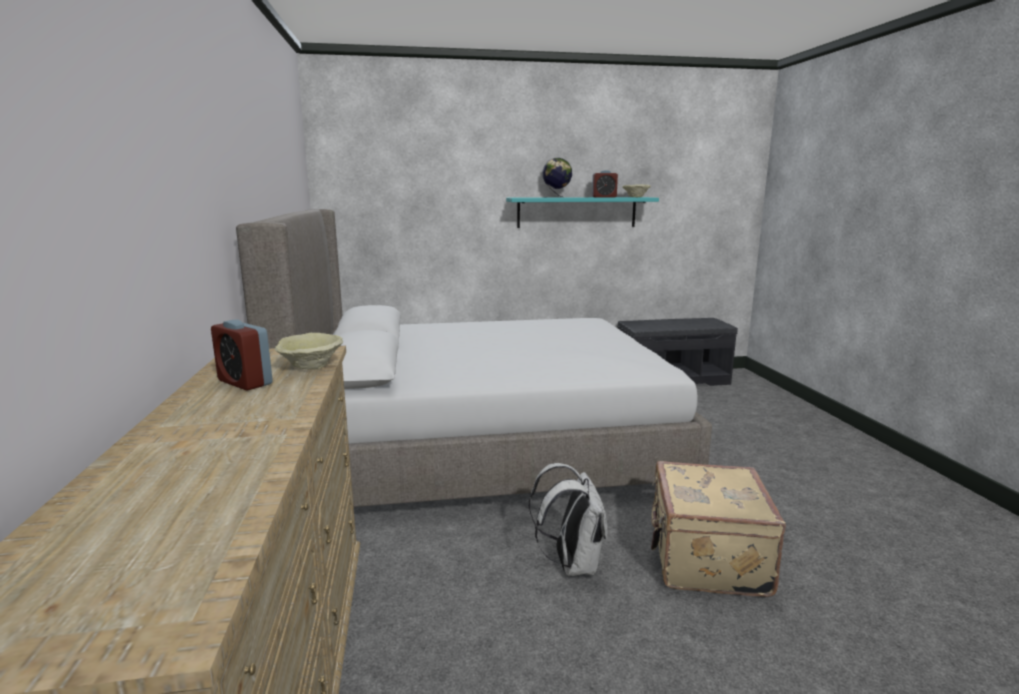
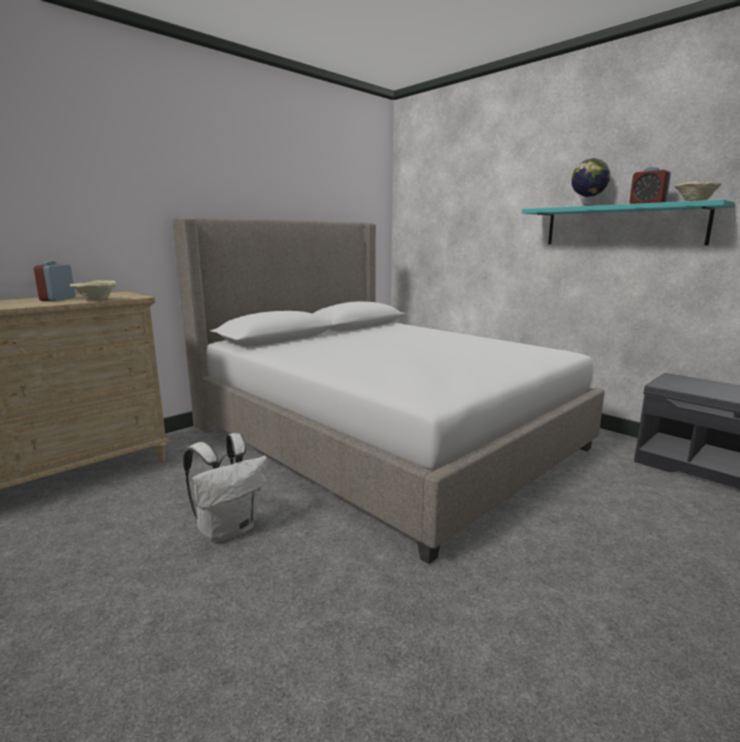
camera: 55 degrees right, 0 degrees up
(705, 559) = (292, 601): beige suitcase -> none

